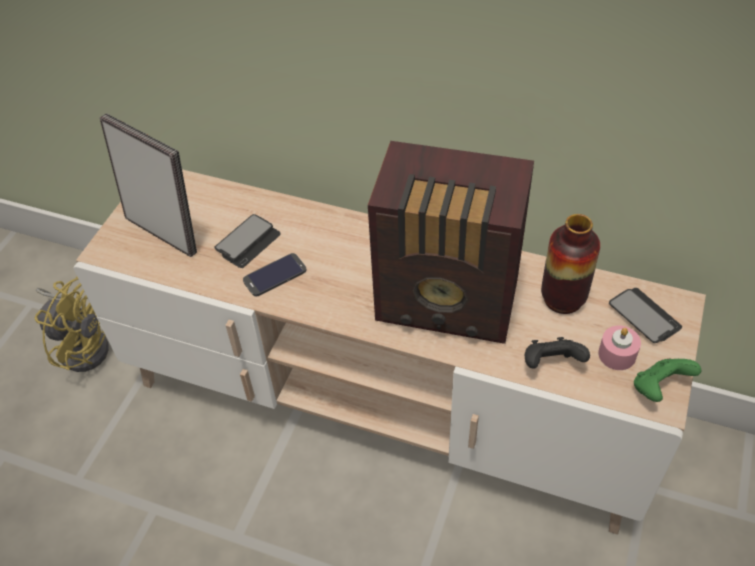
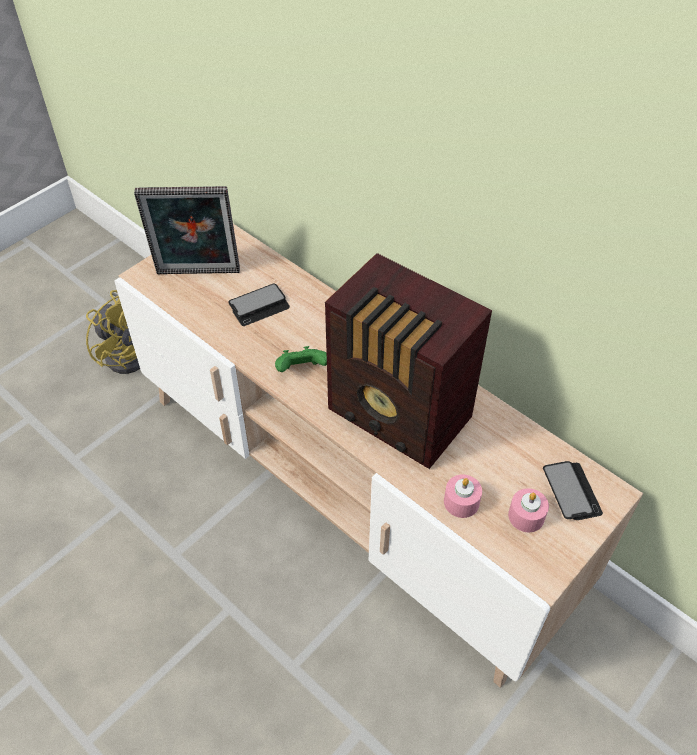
camera: 20 degrees right, 0 degrees up
(165, 231) = (198, 275): picture frame -> picture frame turned 120 degrees clockwise
(274, 275) = (266, 341): phone -> none
(551, 364) = (461, 502): black game controller -> pink candle
(563, 299) = (504, 449): vase -> none
(659, 388) = (548, 561): green game controller -> green game controller (302, 370)

